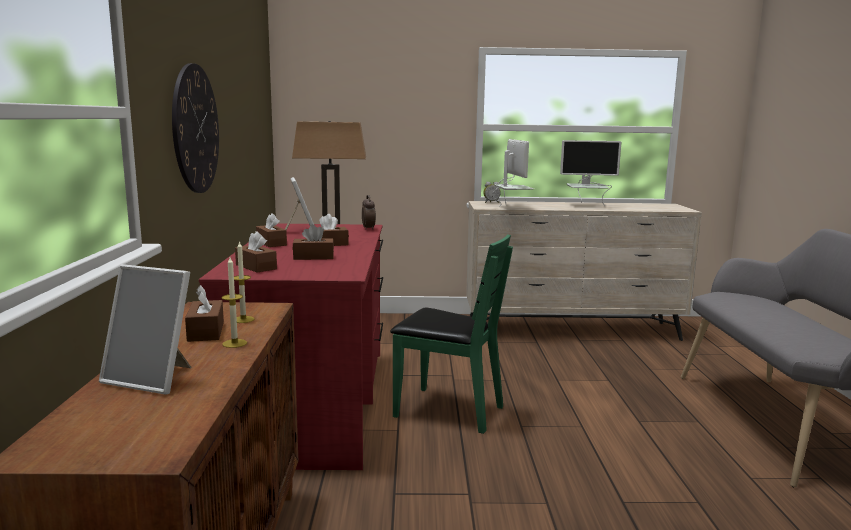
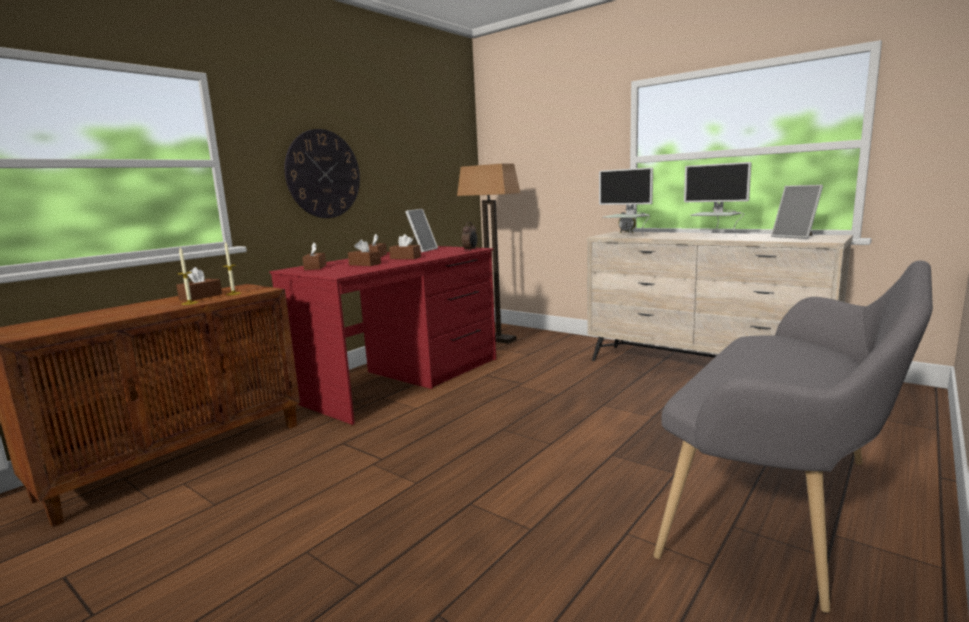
camera: 40 degrees right, 0 degrees up
(154, 379) = (115, 312): picture frame -> picture frame (796, 236)
(448, 410) = (471, 405): green chair -> none
(511, 207) = (626, 236): monitor -> monitor turned 105 degrees clockwise

